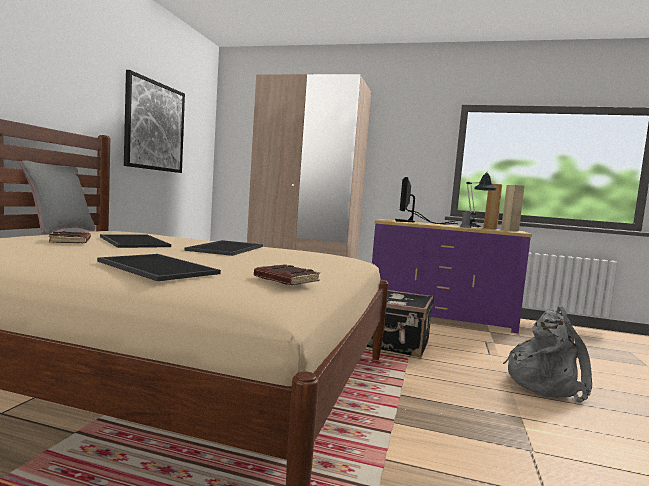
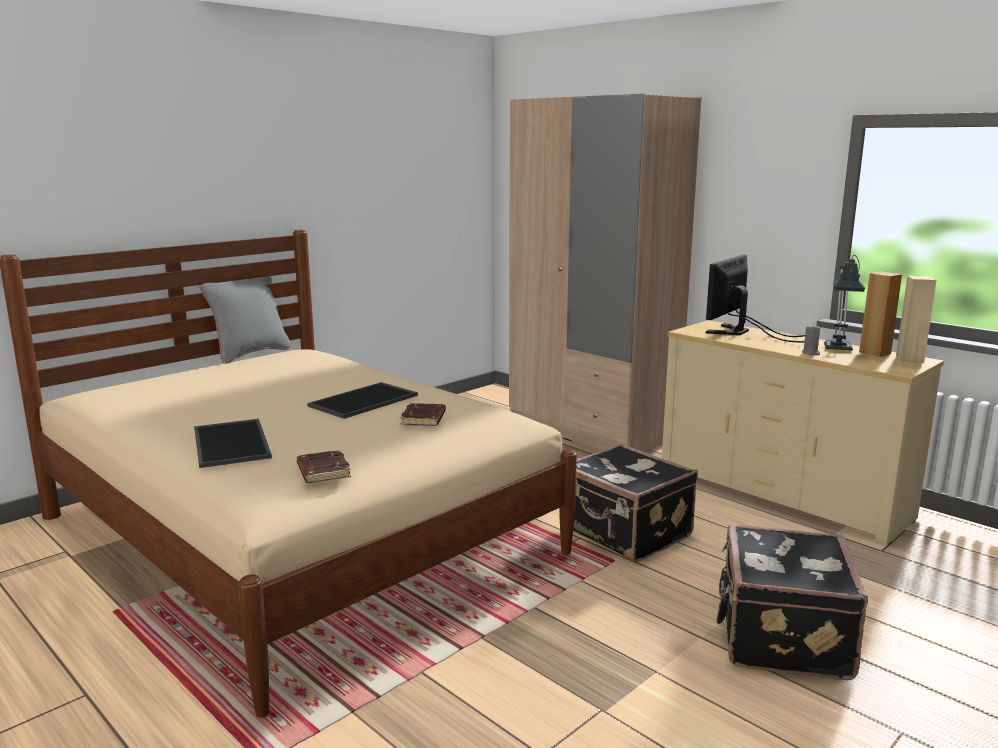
camera: 30 degrees right, 10 degrees up
(71, 241) = (220, 386): brown book -> brown book (424, 419)
(132, 241) = (280, 385): tray -> none
(155, 126) = (381, 193): picture -> none
(439, 316) = (781, 494): purple dresser -> beige dresser
(546, 384) = (780, 637): grey backpack -> black suitcase

